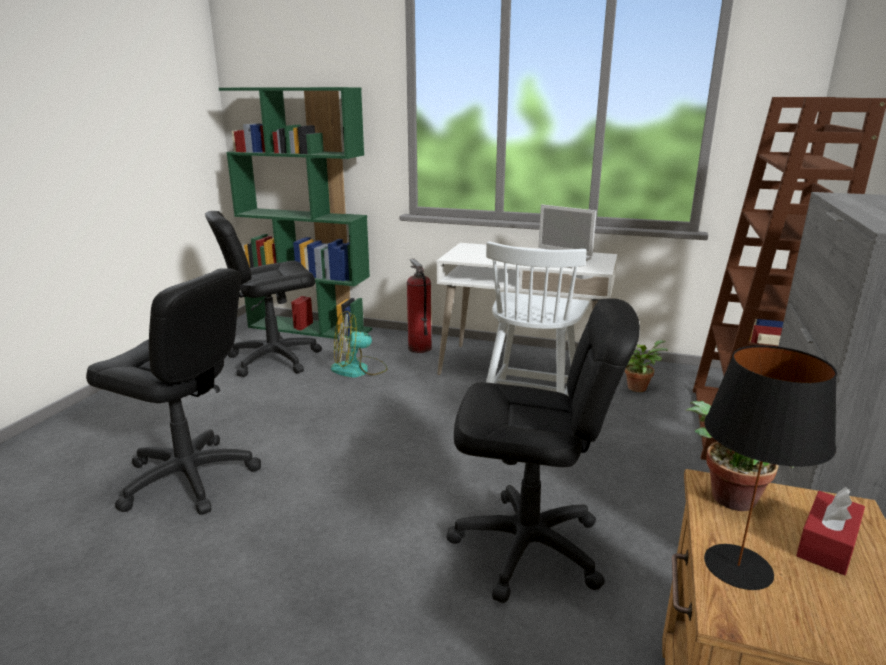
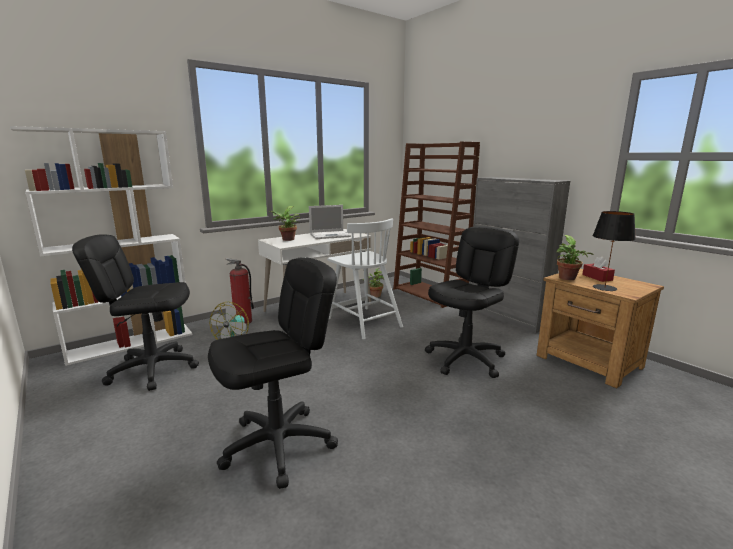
camera: 55 degrees left, 5 degrees down
(274, 359) = (153, 369): black office chair -> black office chair turned 75 degrees clockwise
(310, 328) = (132, 343): green bookcase -> white bookcase
(484, 251) = (287, 240): none -> potted plant

